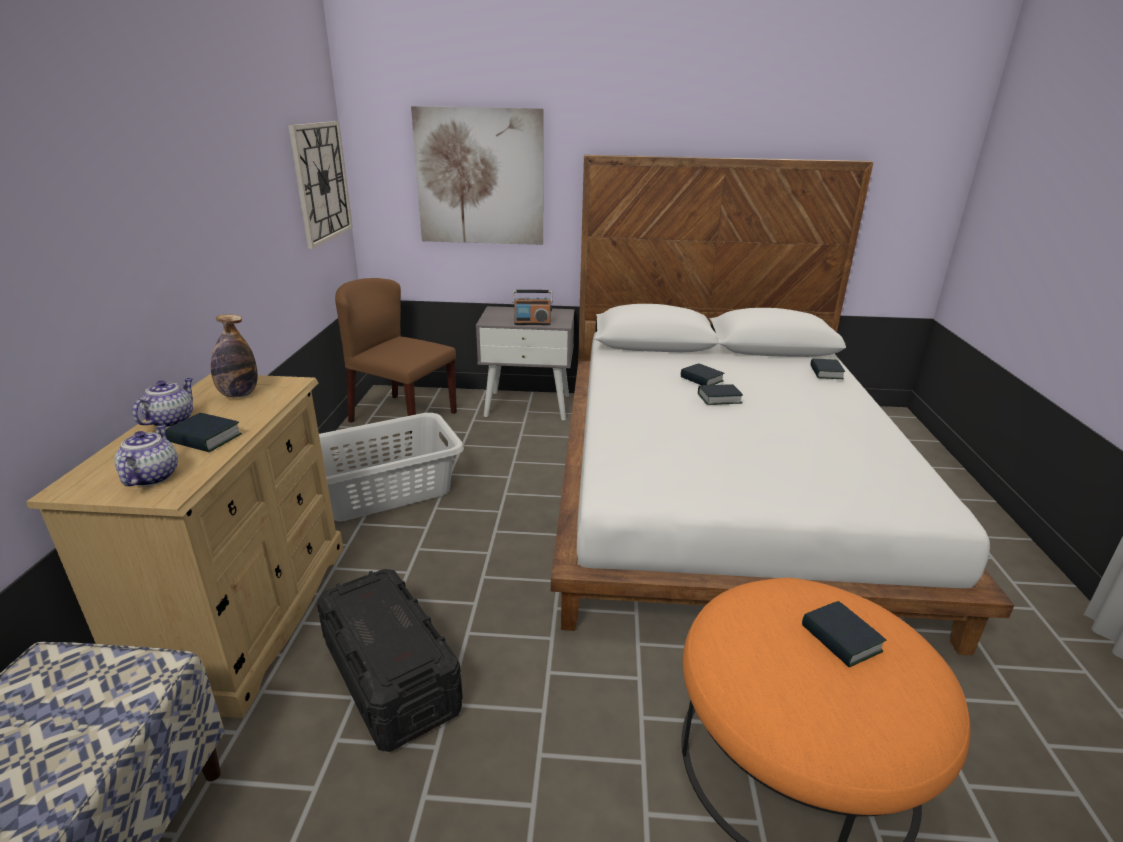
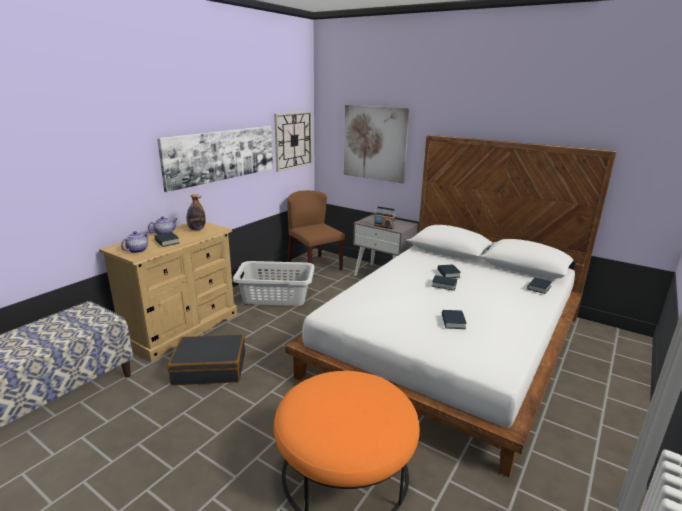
camera: 30 degrees right, 5 degrees down
(222, 221) = (221, 155): none -> picture
(390, 677) = (210, 368): black storage box -> black suitcase
(840, 639) = (361, 404): book -> book (453, 322)

